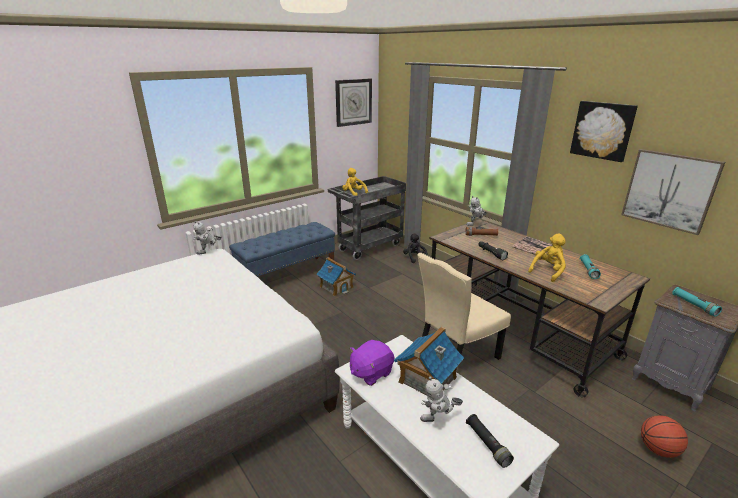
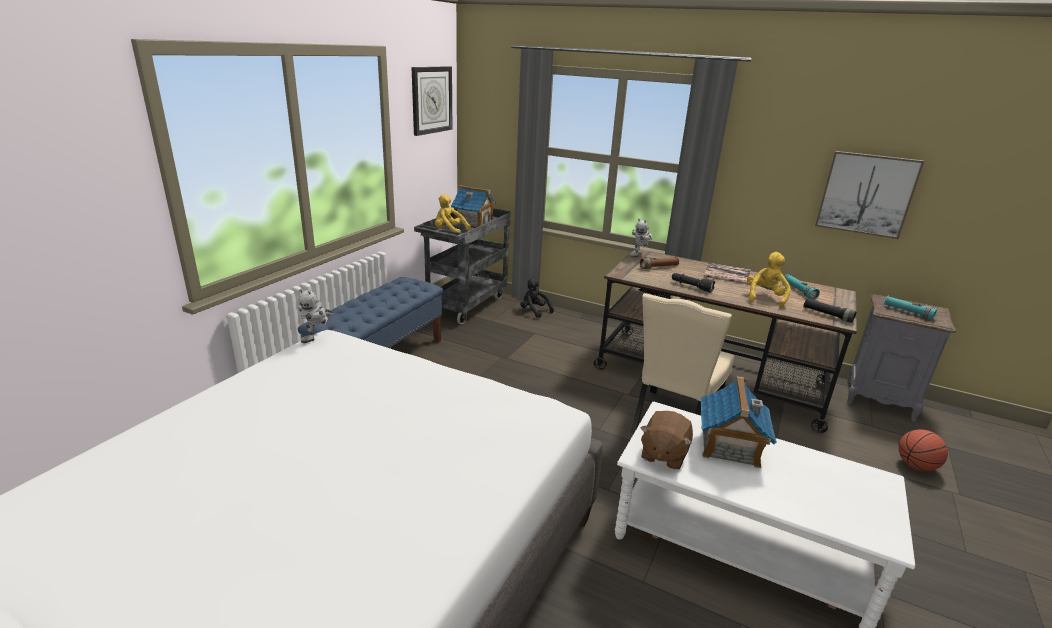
camera: 25 degrees left, 0 degrees up
(336, 287) = (463, 365): toy house -> toy house (473, 222)
(371, 372) = (663, 454): purple plush toy -> brown plush toy
(438, 420) = (783, 487): toy robot -> none
(487, 444) = (849, 498): black flashlight -> black flashlight (827, 315)
(602, 130) = (790, 131): picture -> none

